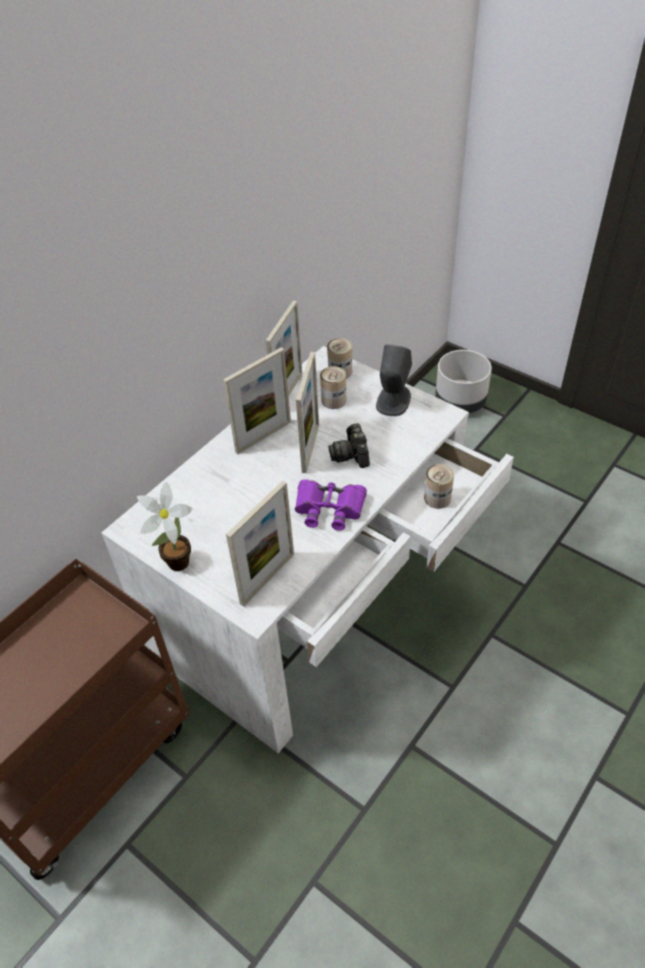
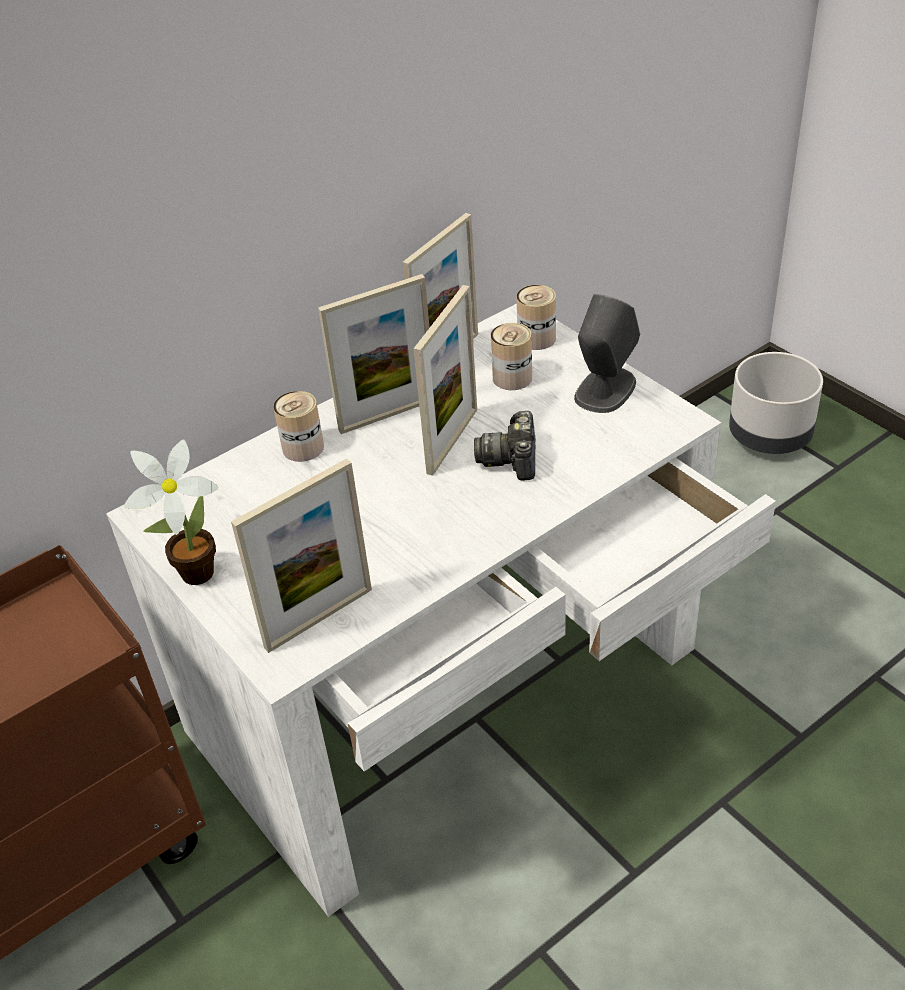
camera: 15 degrees right, 5 degrees down
(329, 508) = (449, 531): purple binoculars -> none
(437, 498) = (639, 550): can -> can (303, 447)

